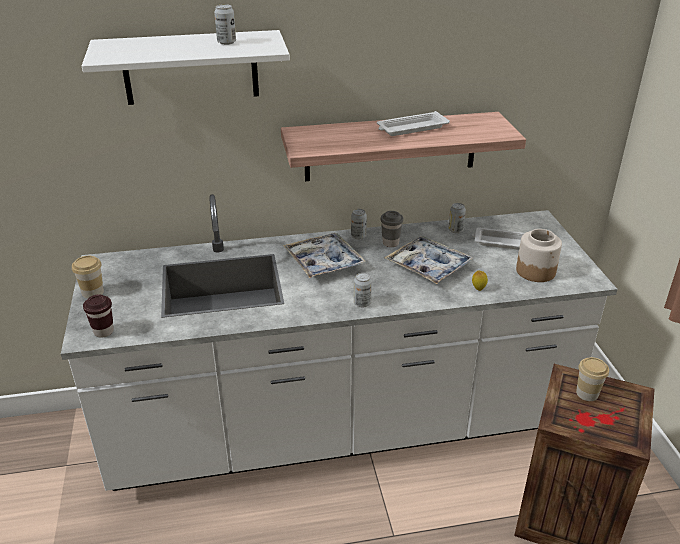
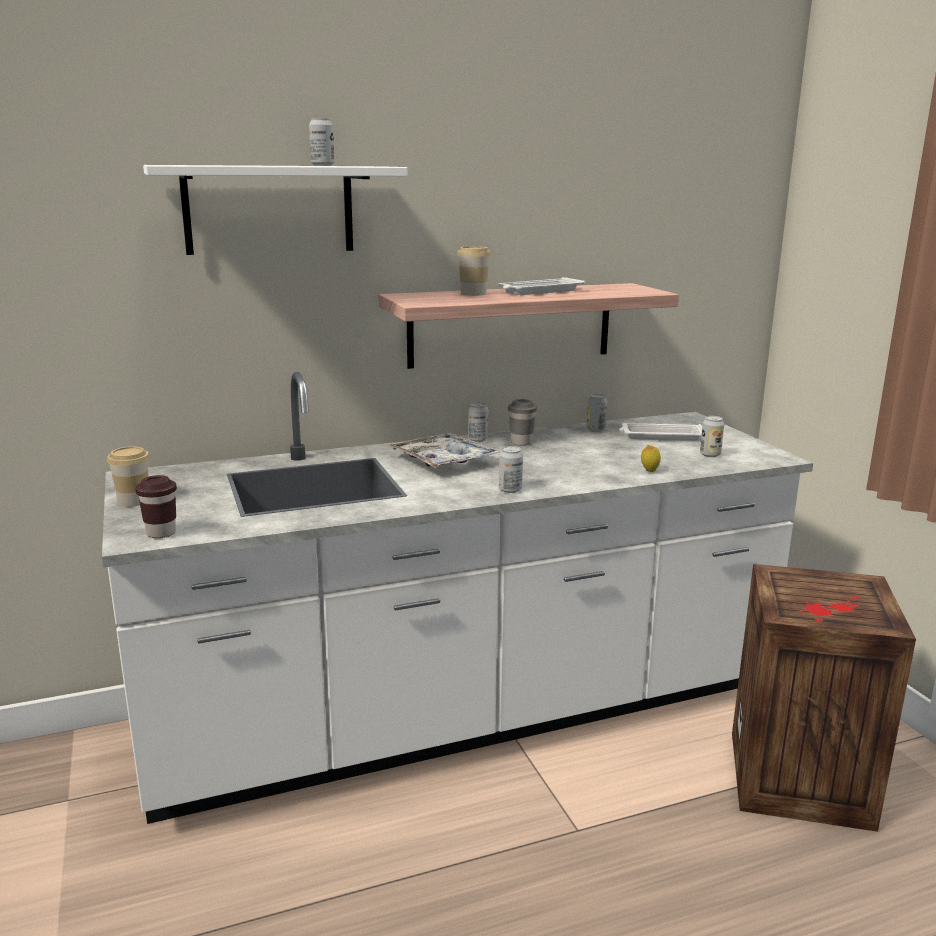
camera: 10 degrees left, 15 degrees down
(428, 266) = (578, 457): tray -> none
(535, 271) = (710, 454): jar -> can
(587, 393) = (807, 586): cup -> cup (473, 293)

